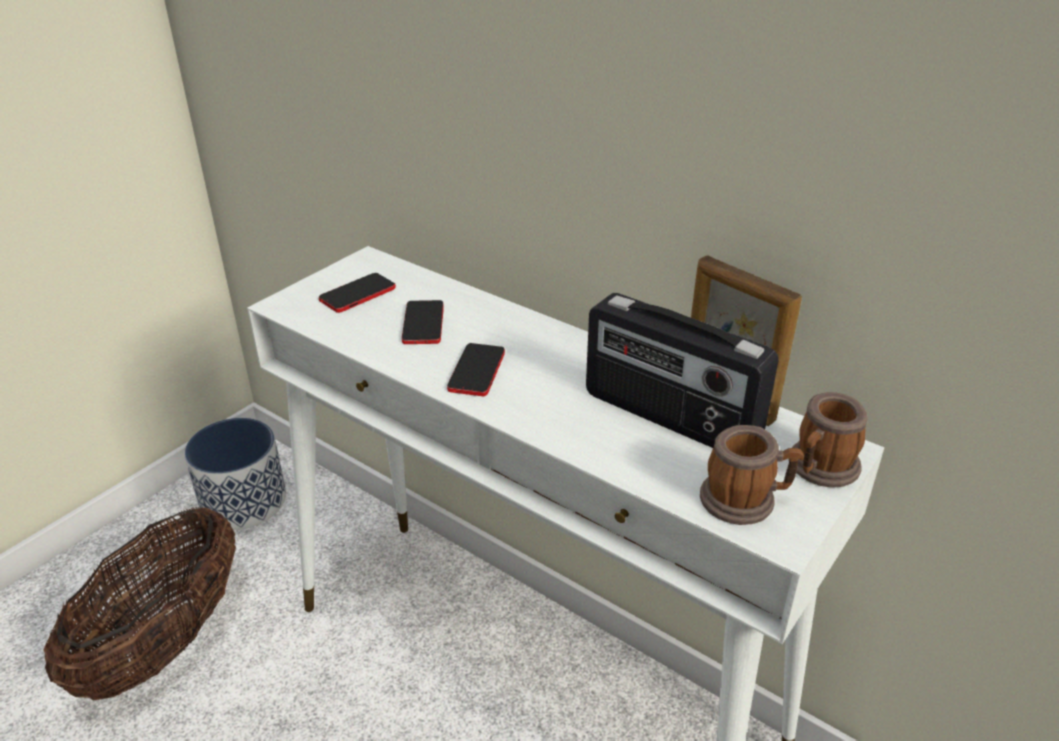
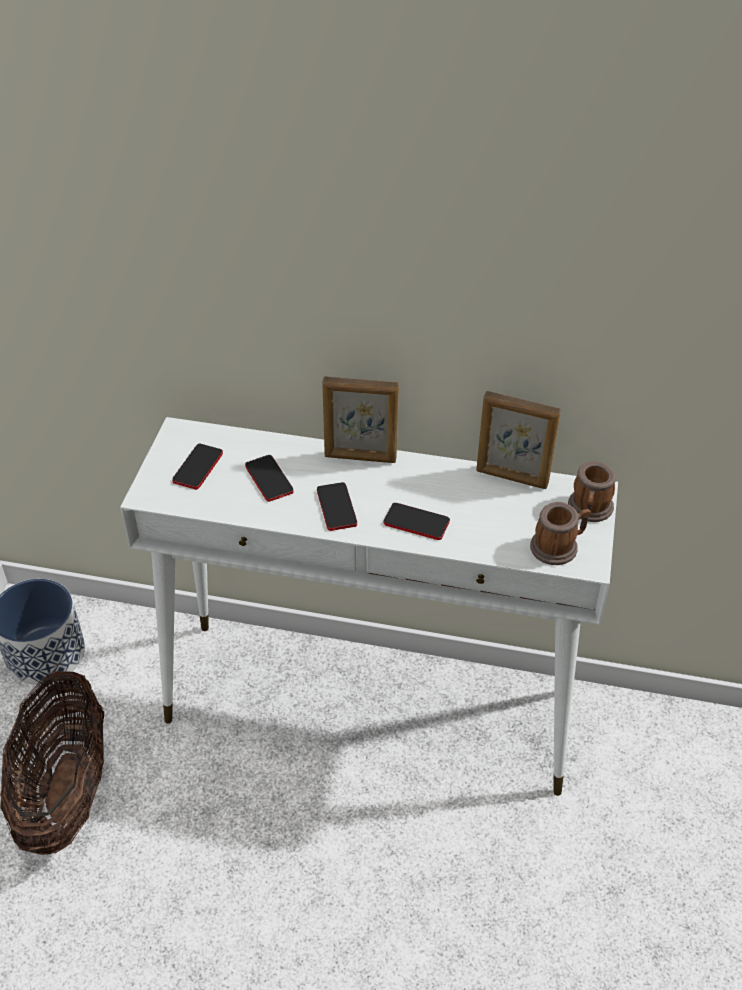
camera: 25 degrees left, 10 degrees up
(545, 331) = (360, 458): none -> picture frame
(563, 414) = (416, 522): none -> phone
(669, 418) = (484, 503): radio -> none

